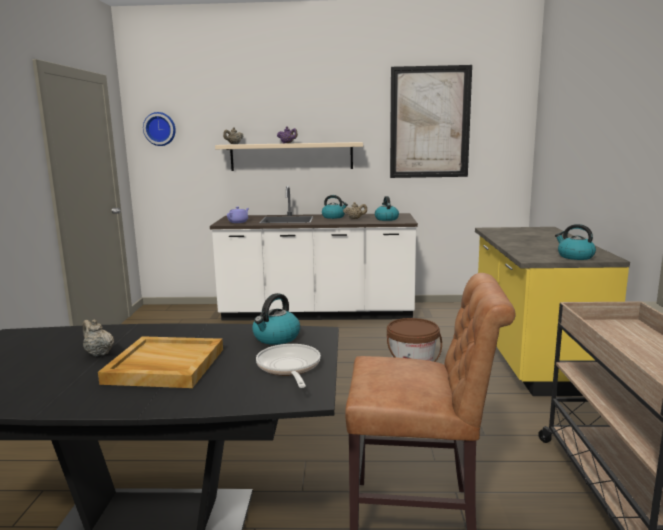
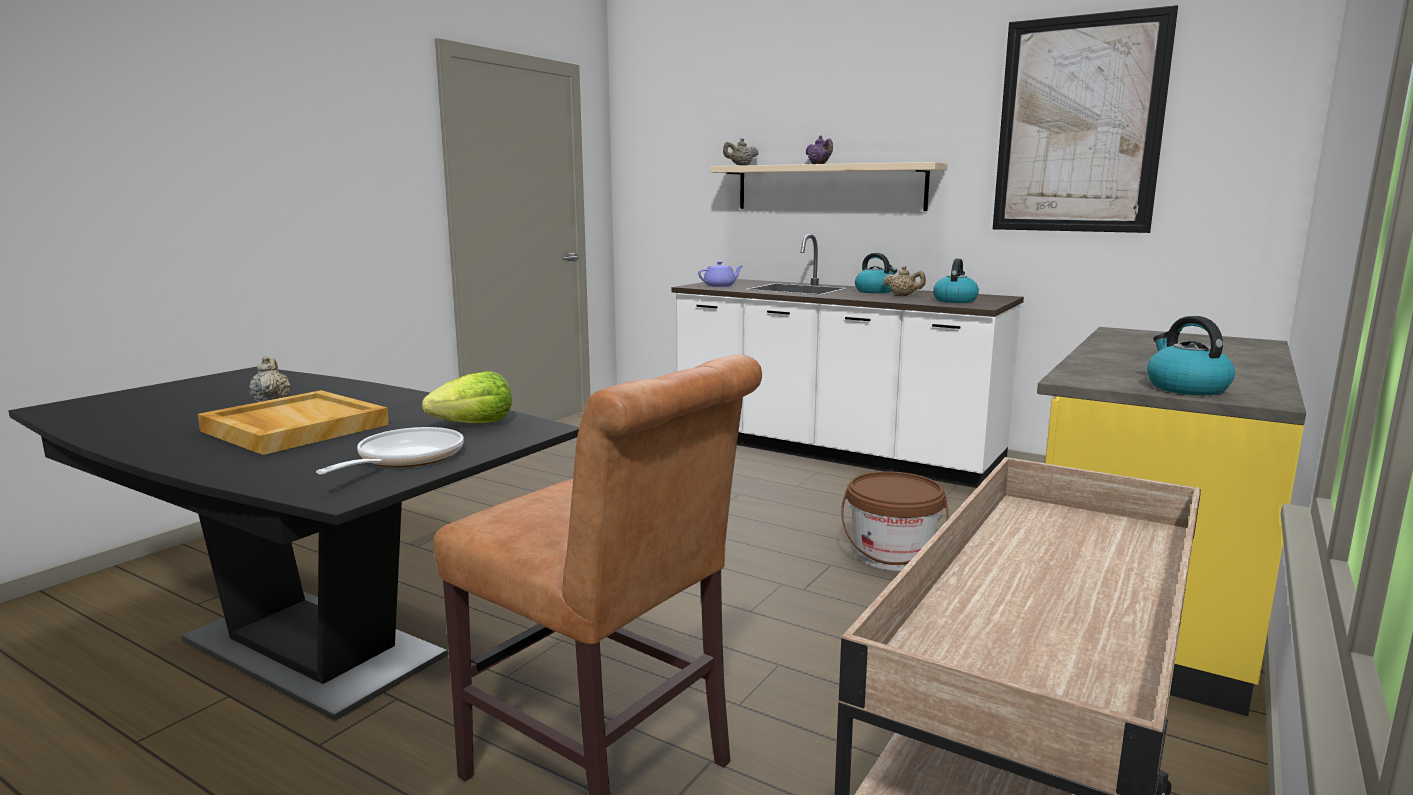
camera: 30 degrees right, 0 degrees up
(160, 129) = (652, 143): wall clock -> none
(276, 338) = (475, 424): kettle -> lettuce

